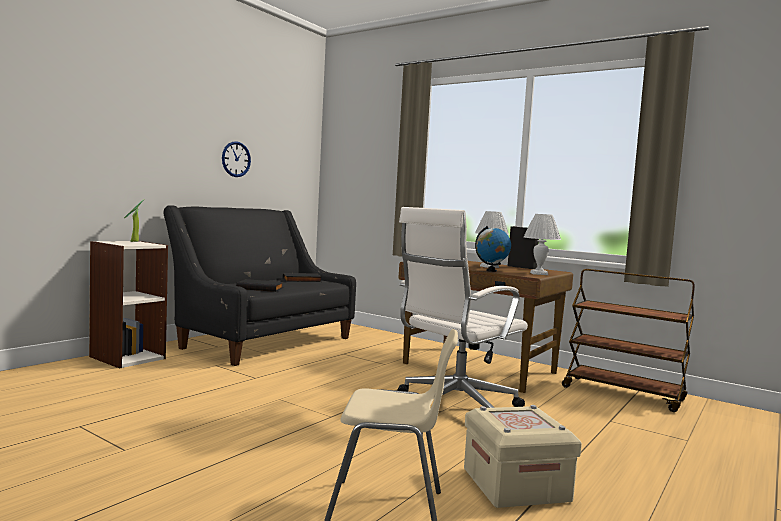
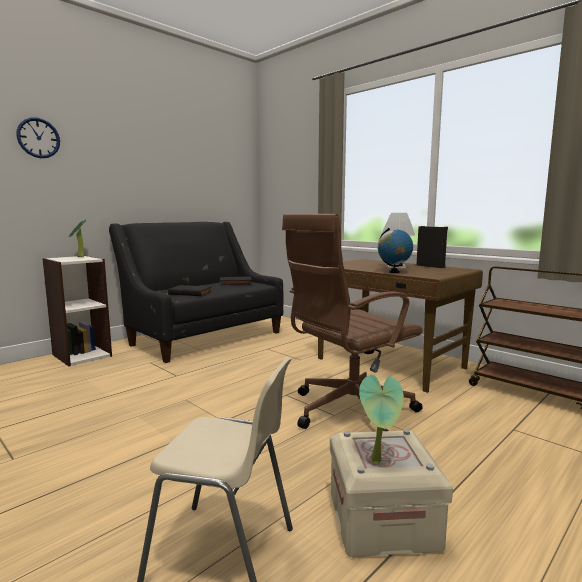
camera: 10 degrees right, 5 degrees up
(236, 159) = (175, 179): wall clock -> wall clock (38, 138)
(454, 408) = (348, 411): white office chair -> brown office chair
(518, 426) = (379, 461): none -> potted plant
(538, 274) = (442, 273): white table lamp -> none

